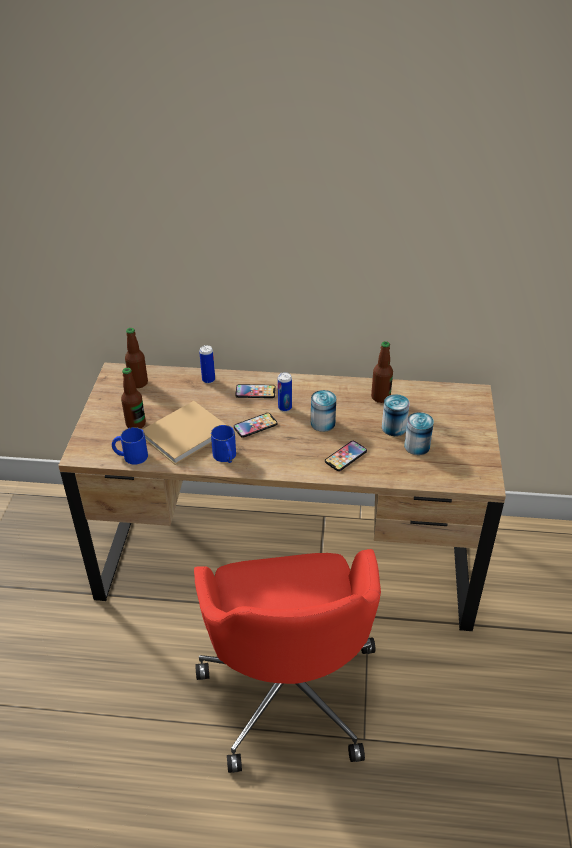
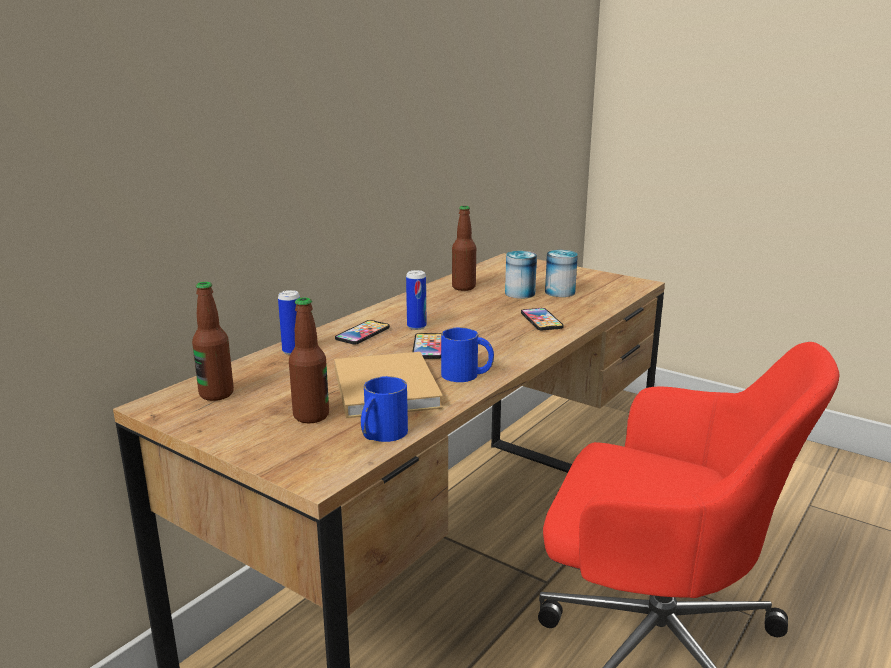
camera: 60 degrees left, 20 degrees down
(322, 423) = (471, 317): can -> none

